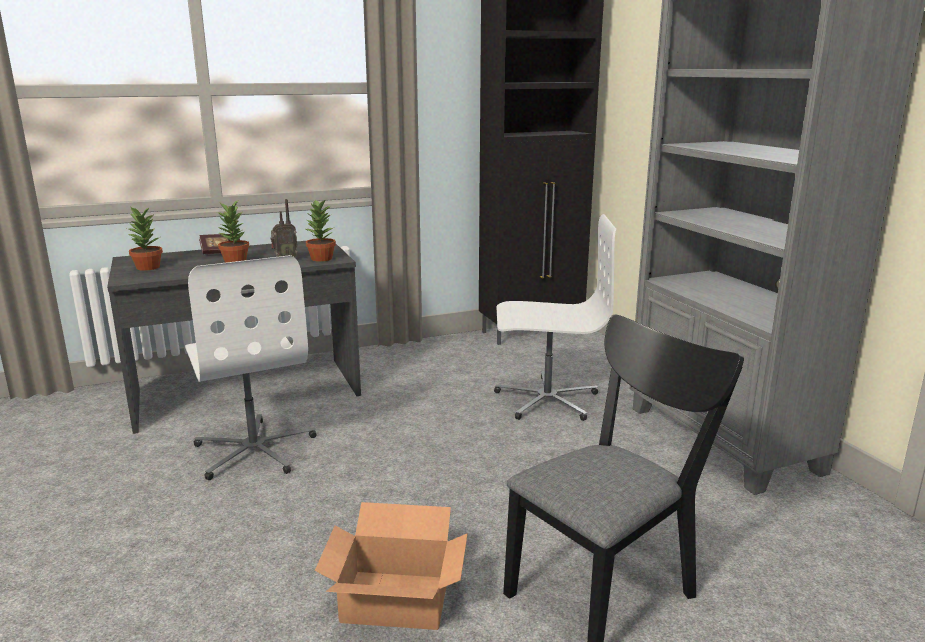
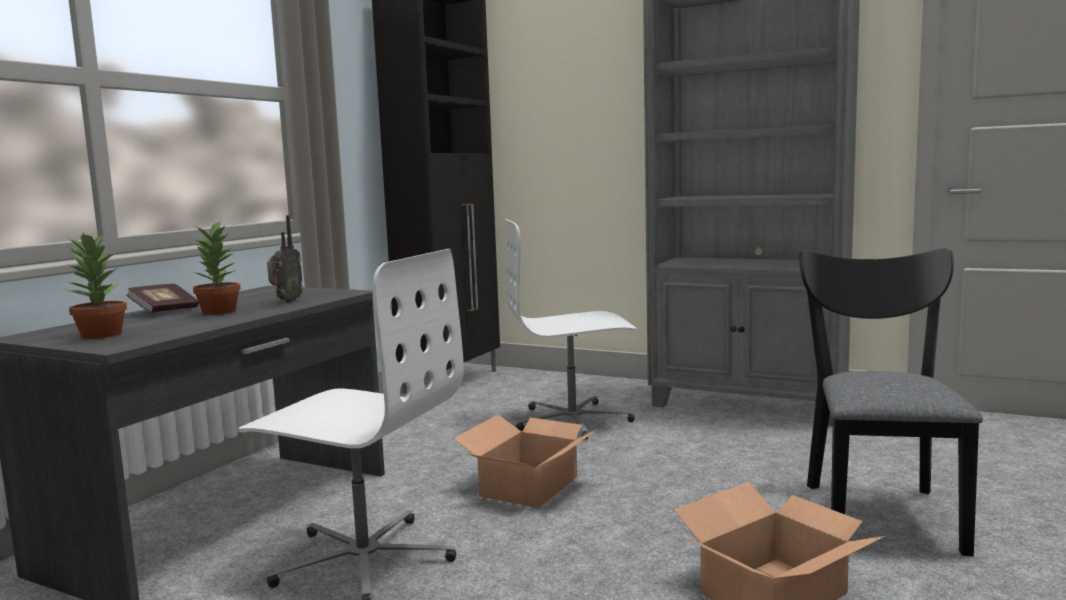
camera: 40 degrees left, 10 degrees down
(321, 259) = (329, 294): potted plant -> none
(418, 442) = (531, 486): none -> cardboard box
(546, 399) = (573, 421): white office chair -> white office chair turned 150 degrees counterclockwise

